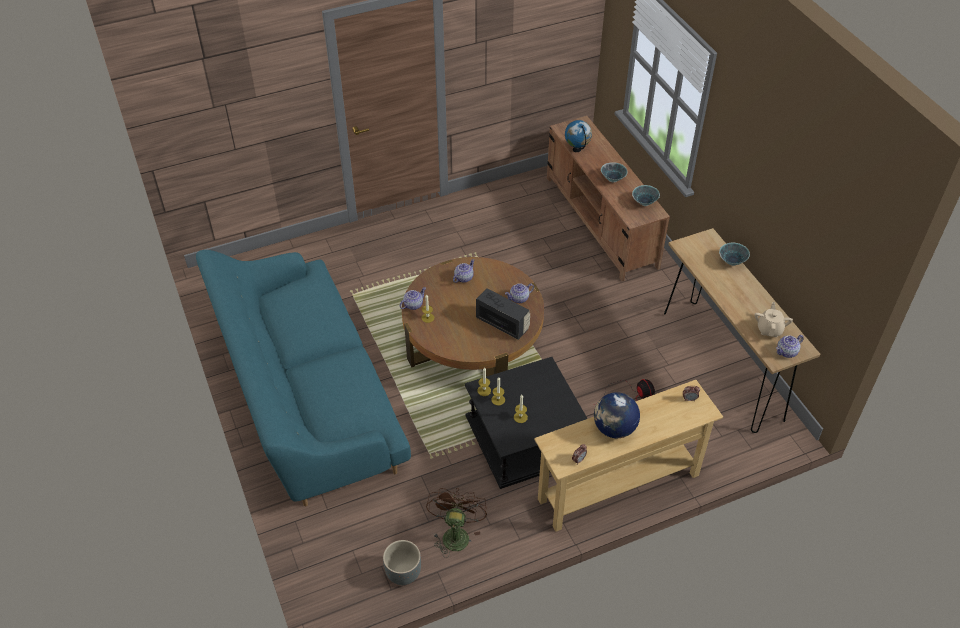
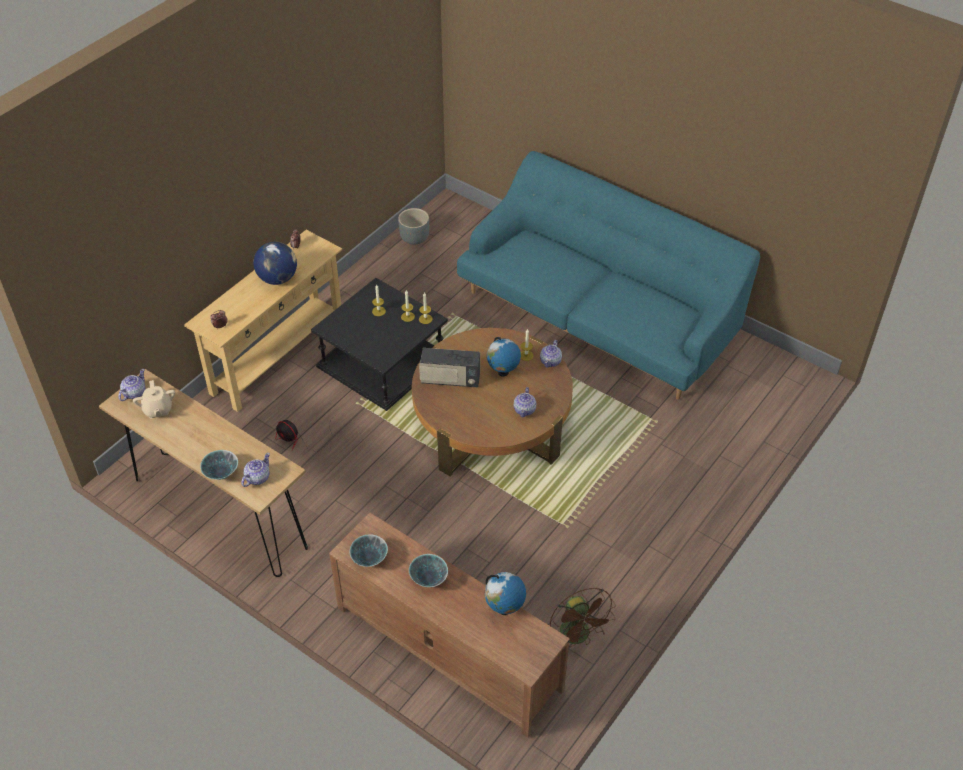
camera: 150 degrees right, 0 degrees up
(455, 533) = (393, 274): brown fan -> brown fan (578, 637)
(457, 312) = (503, 372): none -> globe
(519, 298) = (451, 412): teapot -> teapot (257, 478)

